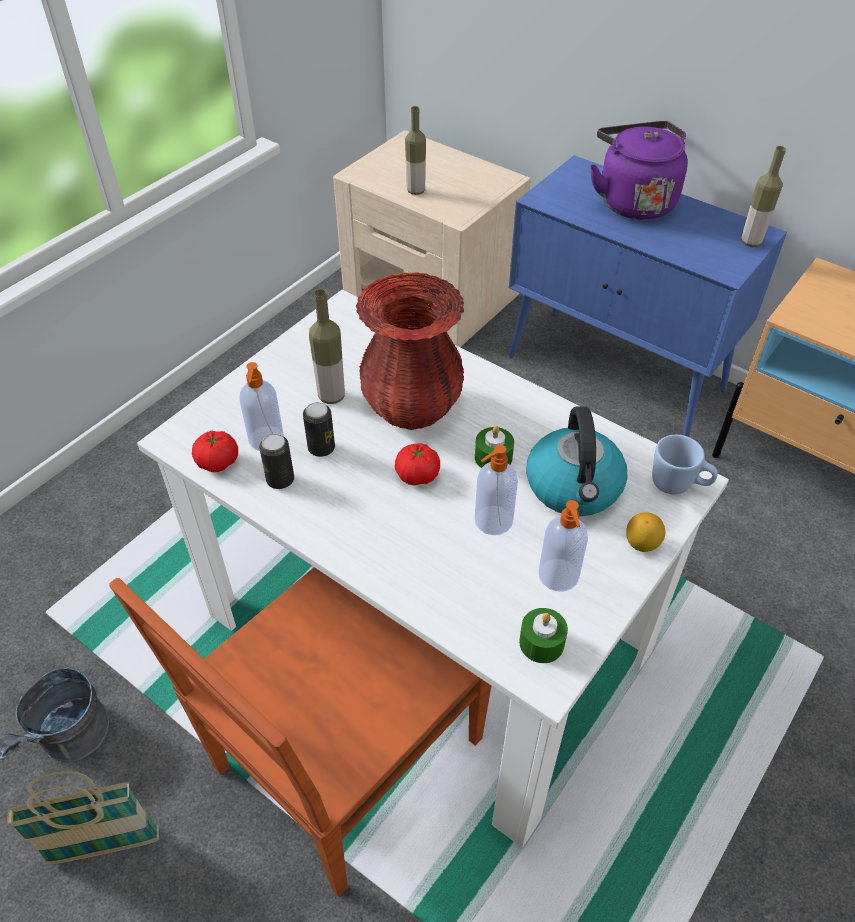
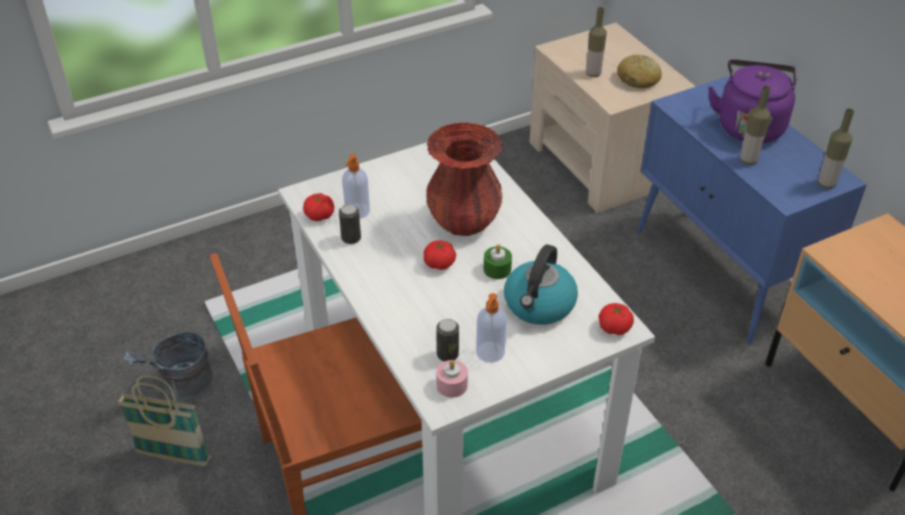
camera: 25 degrees right, 5 degrees down
(321, 448) = (388, 227): can -> can (447, 355)
(331, 396) = (415, 198): bottle -> bottle (748, 160)
(467, 185) = (638, 79): none -> bread
(492, 521) = (469, 307): soap dispenser -> none
(541, 643) = (452, 385): green candle -> pink candle
(642, 544) = (560, 353): lemon -> none
(678, 485) = (614, 327): blue mug -> tomato

